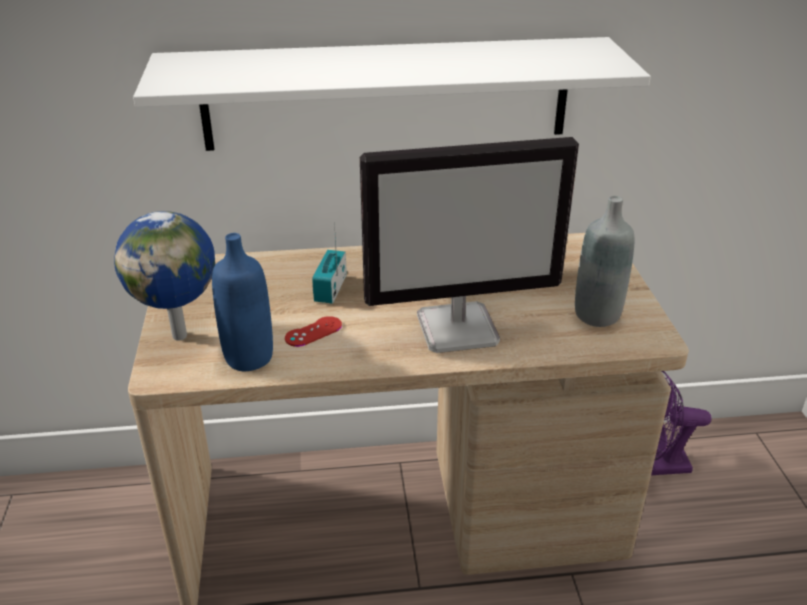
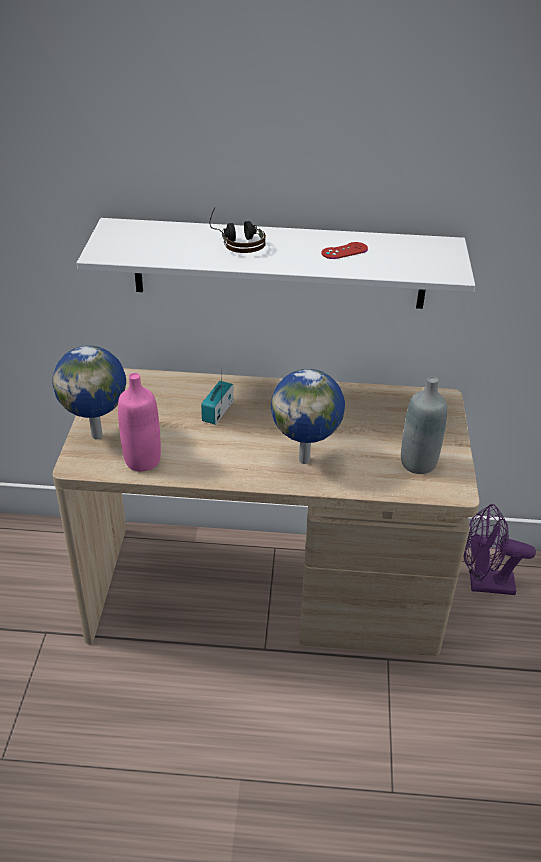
camera: 10 degrees right, 5 degrees up
(248, 357) = (142, 460): blue bottle -> pink bottle
(313, 332) = (195, 446): red game controller -> red game controller (344, 251)
(338, 59) = (237, 240): none -> headphones
(459, 328) = (305, 459): monitor -> globe

